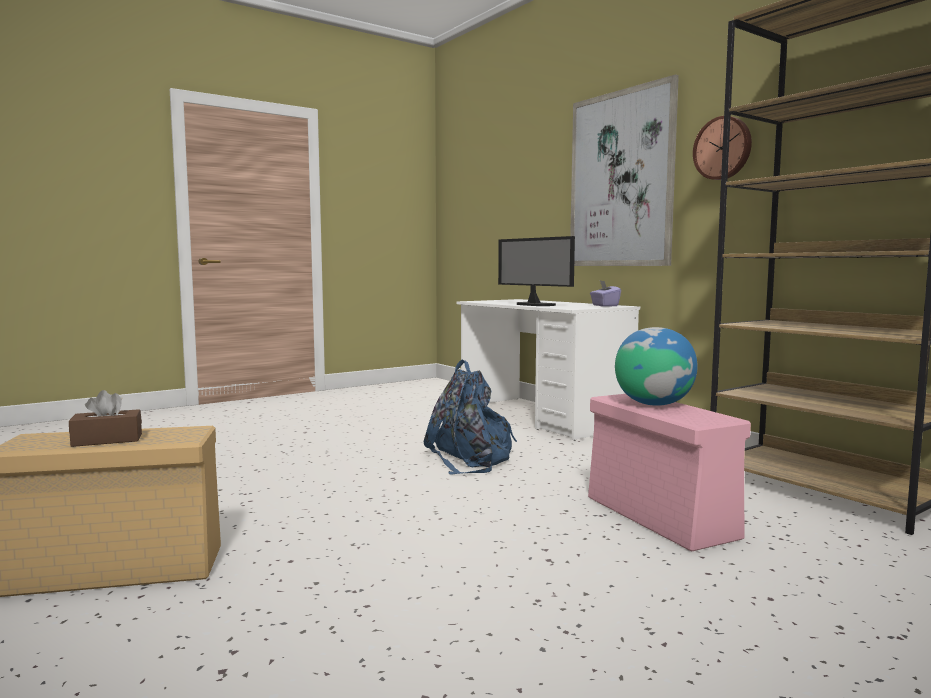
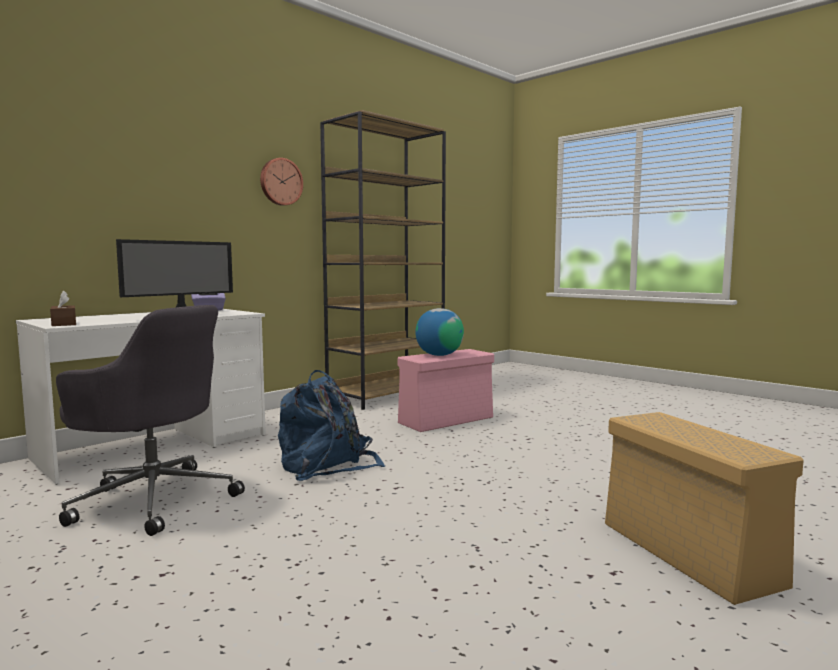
camera: 100 degrees left, 0 degrees up
(107, 440) = (699, 433): brown tissue box -> brown tissue box (64, 323)
(419, 424) = (153, 499): none -> grey office chair
(621, 179) = (182, 185): picture -> none

